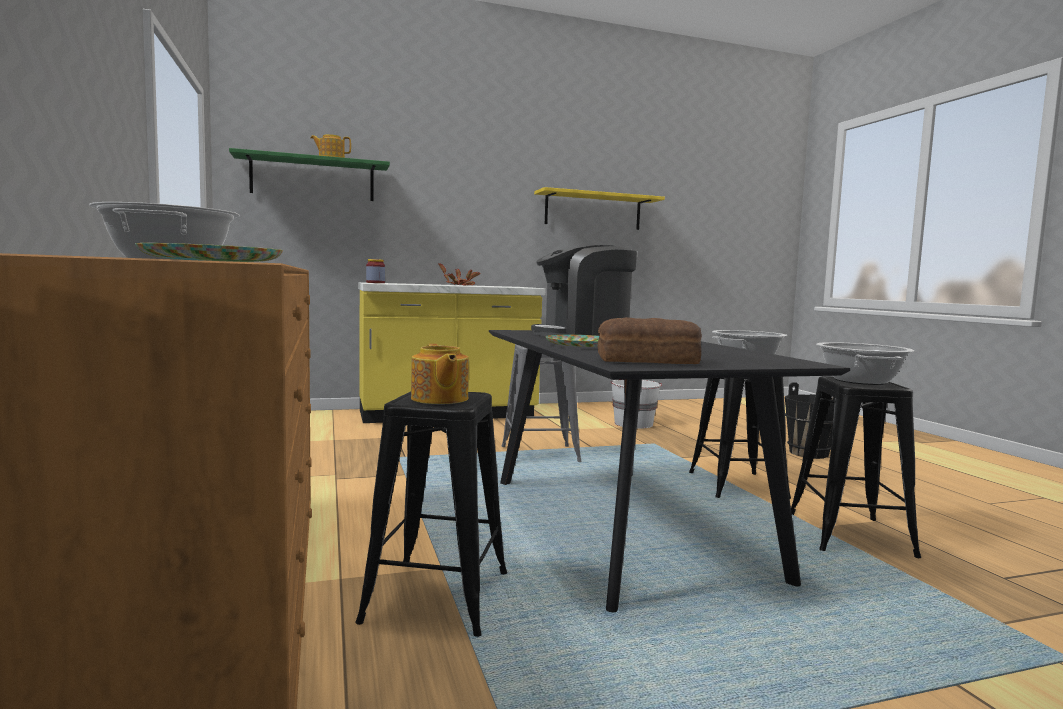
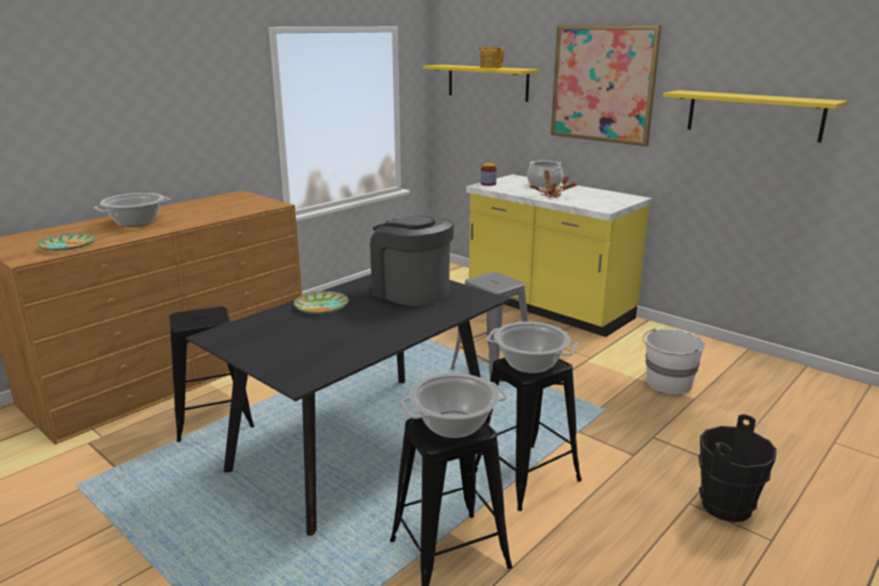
camera: 60 degrees right, 15 degrees up
(313, 179) = (487, 82): green shelf -> yellow shelf
(420, 283) = (544, 184): none -> cooking pot
(439, 399) = (194, 318): teapot -> none
(462, 184) = (603, 84): none -> picture
(649, 361) = (248, 337): bread -> none

